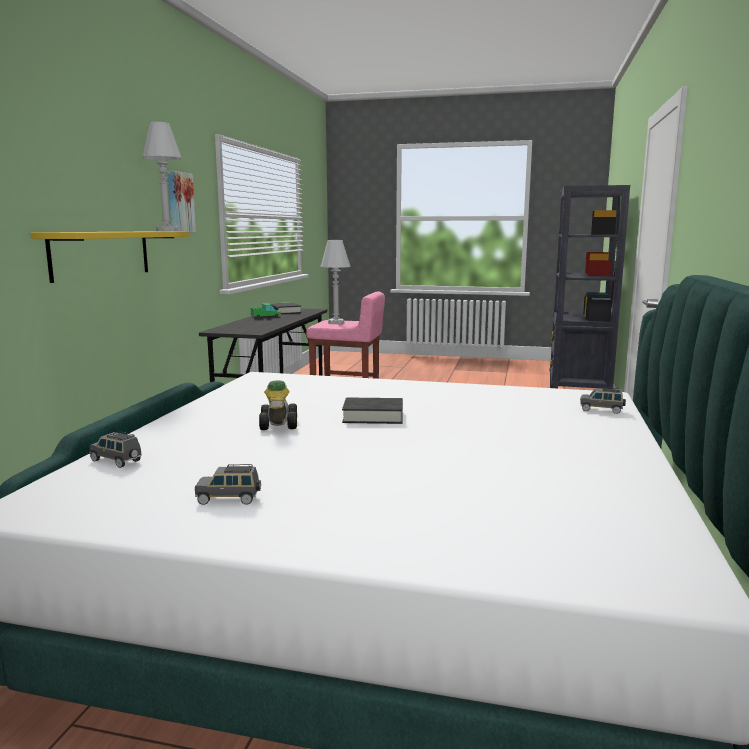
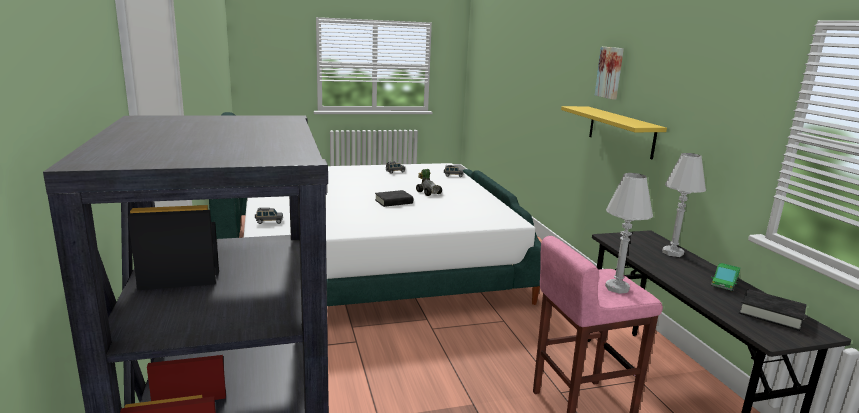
camera: 150 degrees right, 5 degrees up
(167, 231) = (636, 124): white table lamp -> white table lamp (672, 253)
(179, 202) = (710, 107): picture -> picture (610, 72)

